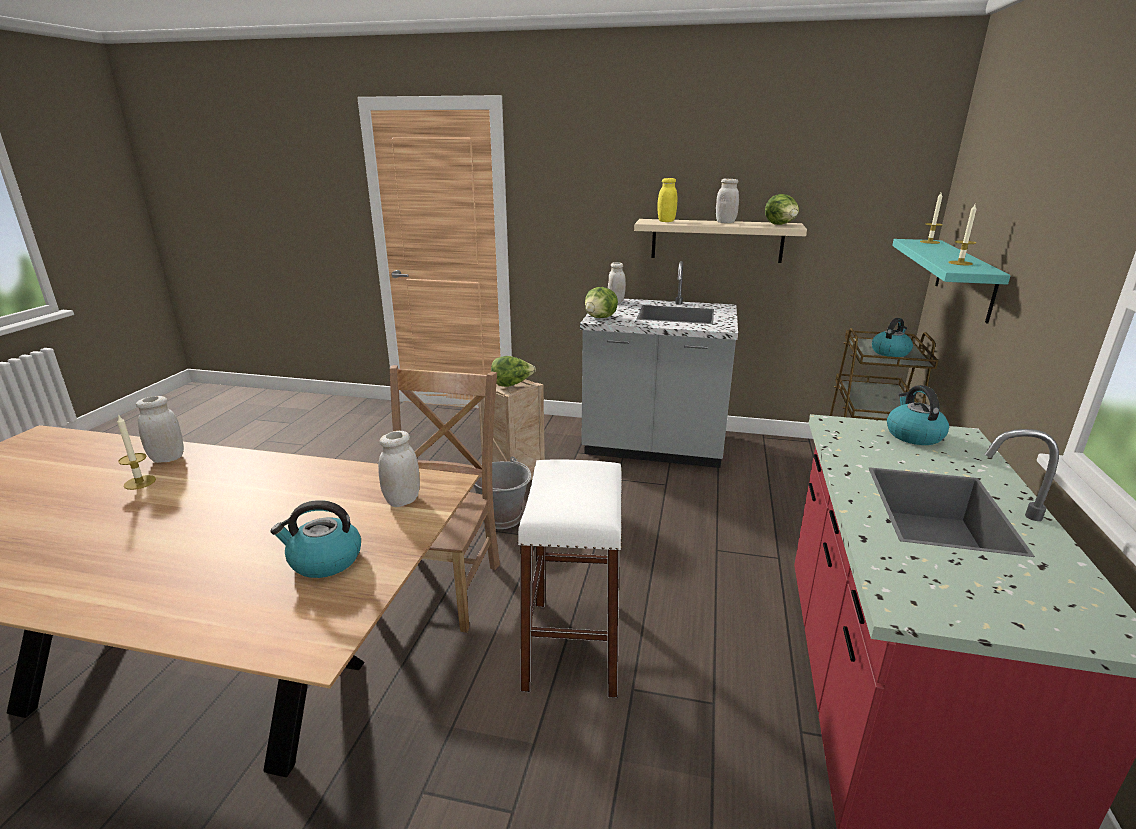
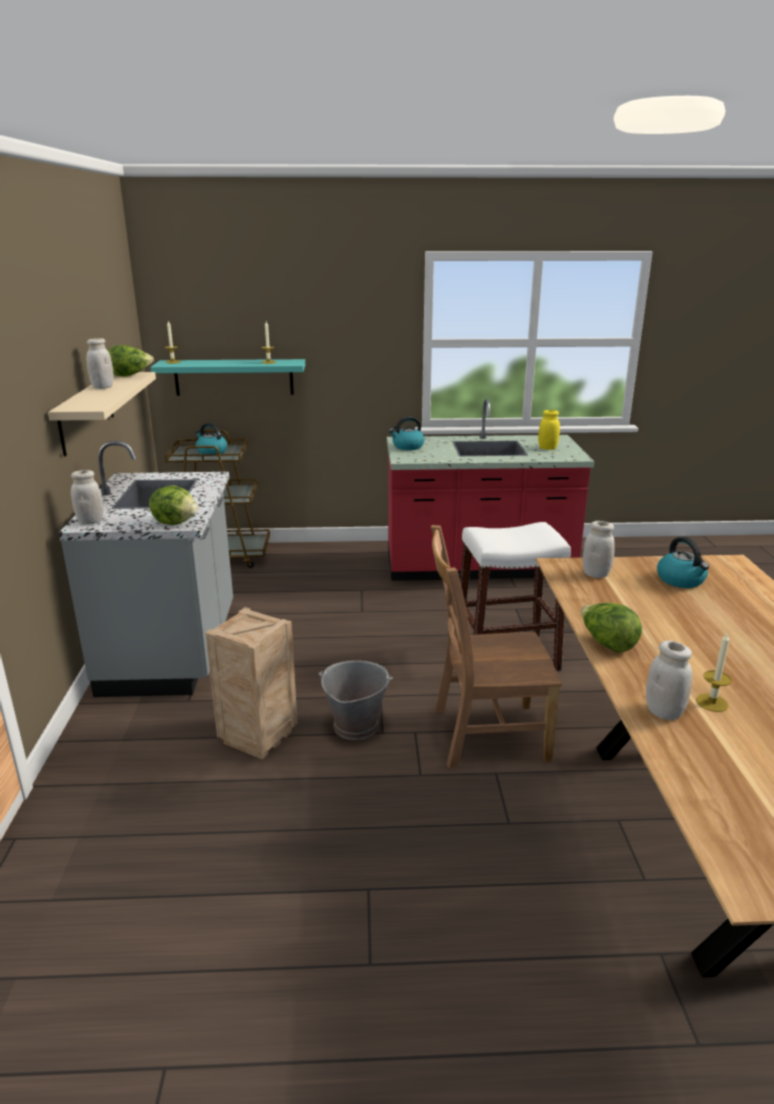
camera: 105 degrees left, 0 degrees up
(512, 384) = (250, 625): lettuce -> lettuce (607, 644)
(666, 221) = (85, 402): yellow jar -> yellow jar (547, 448)

